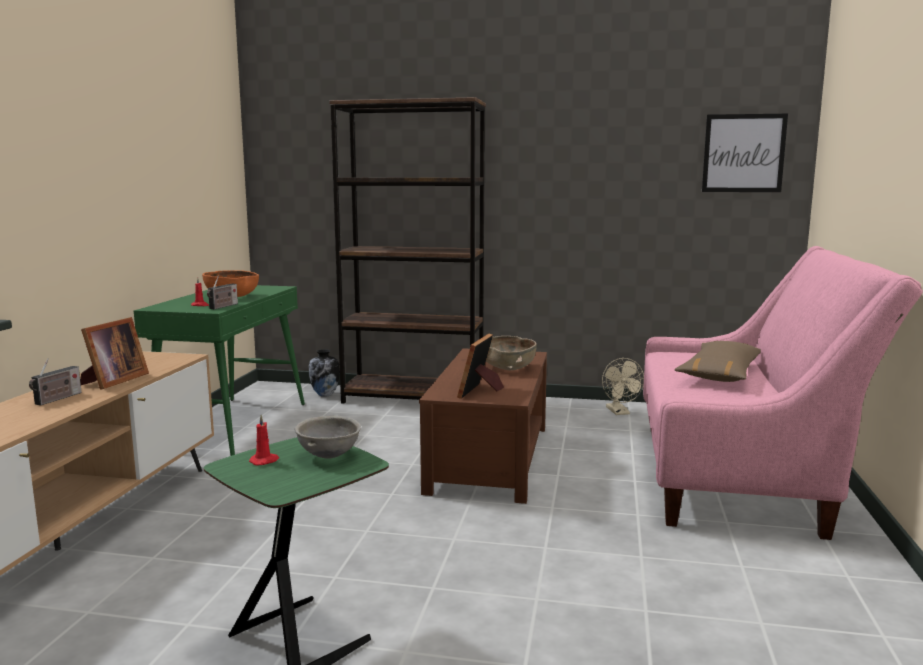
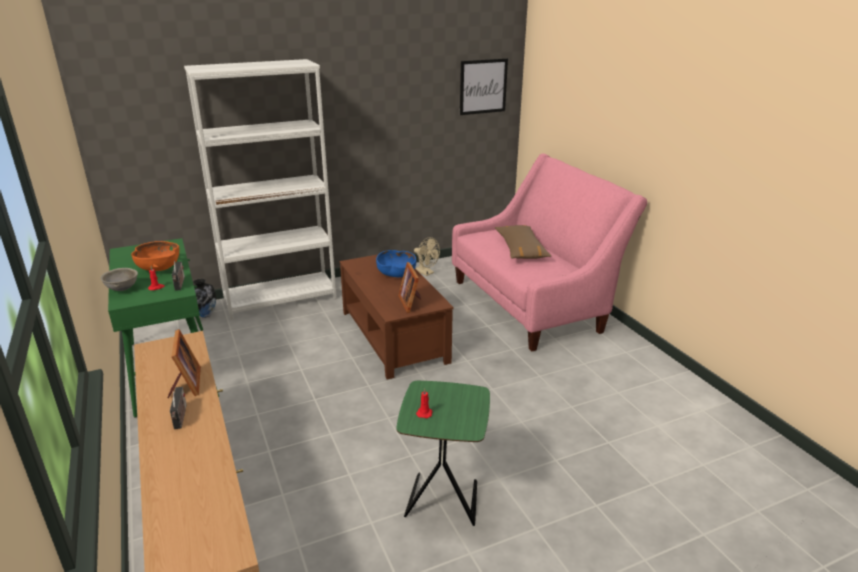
camera: 35 degrees left, 15 degrees up
(330, 456) = (451, 395): grey bowl -> grey bowl (123, 289)
(413, 399) = (280, 299): brown bookcase -> white bookcase
(508, 368) = (396, 274): brown bowl -> blue bowl

